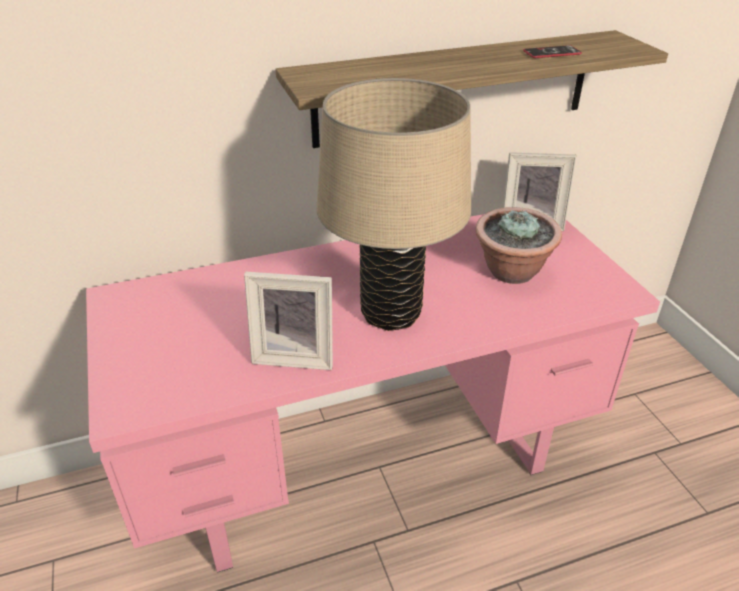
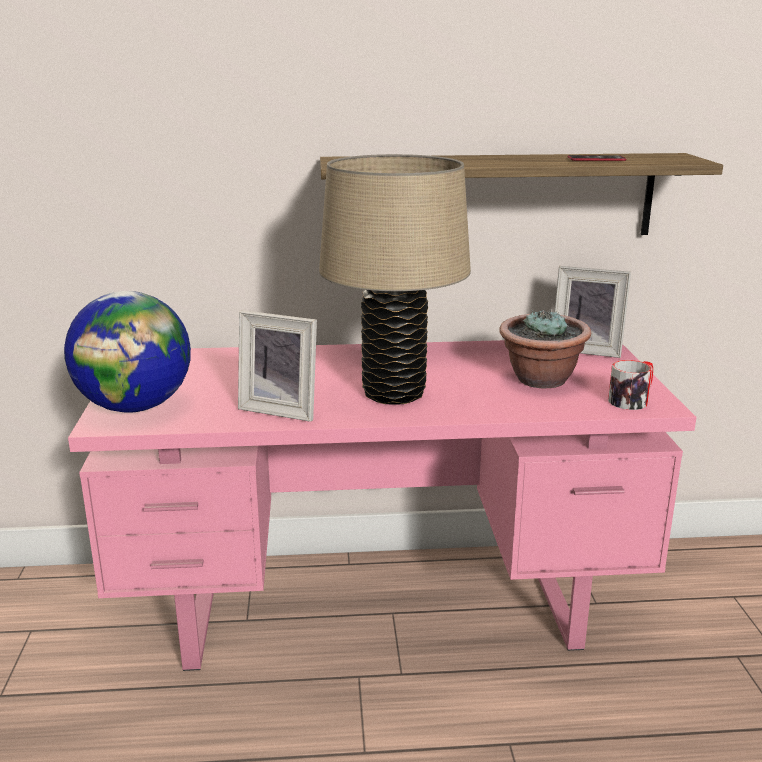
camera: 15 degrees right, 15 degrees down
(143, 378) = (136, 407): none -> globe
(599, 287) = (632, 400): none -> mug

